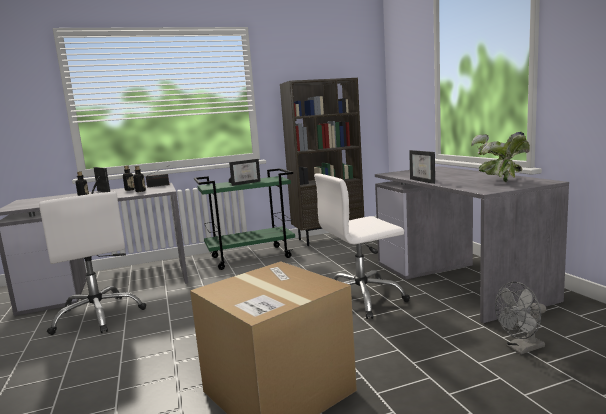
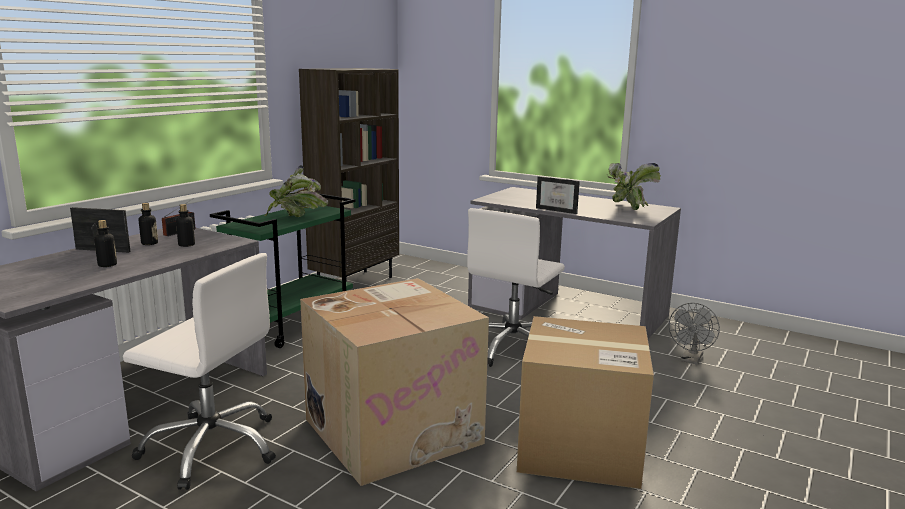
camera: 40 degrees left, 5 degrees up
(189, 334) = (393, 429): none -> cardboard box
(245, 183) = (296, 218): picture frame -> potted plant

